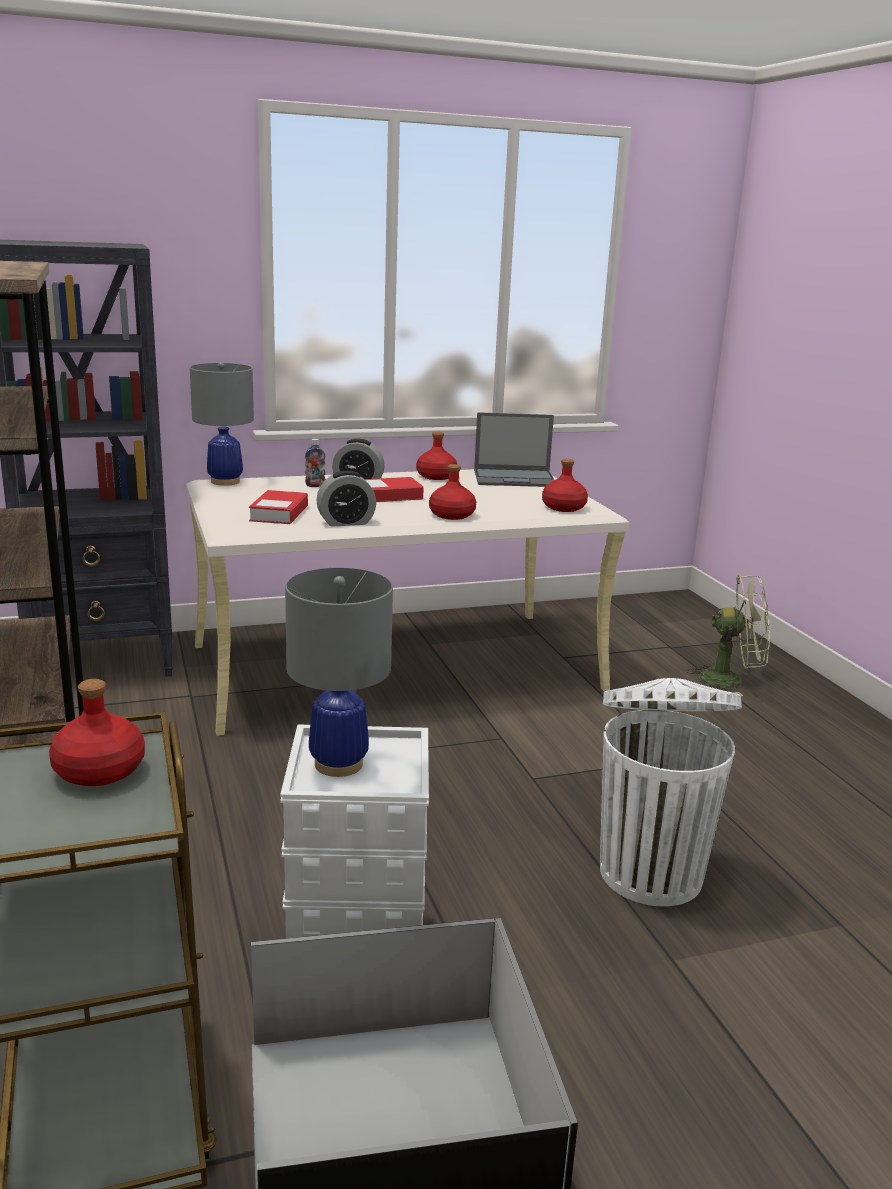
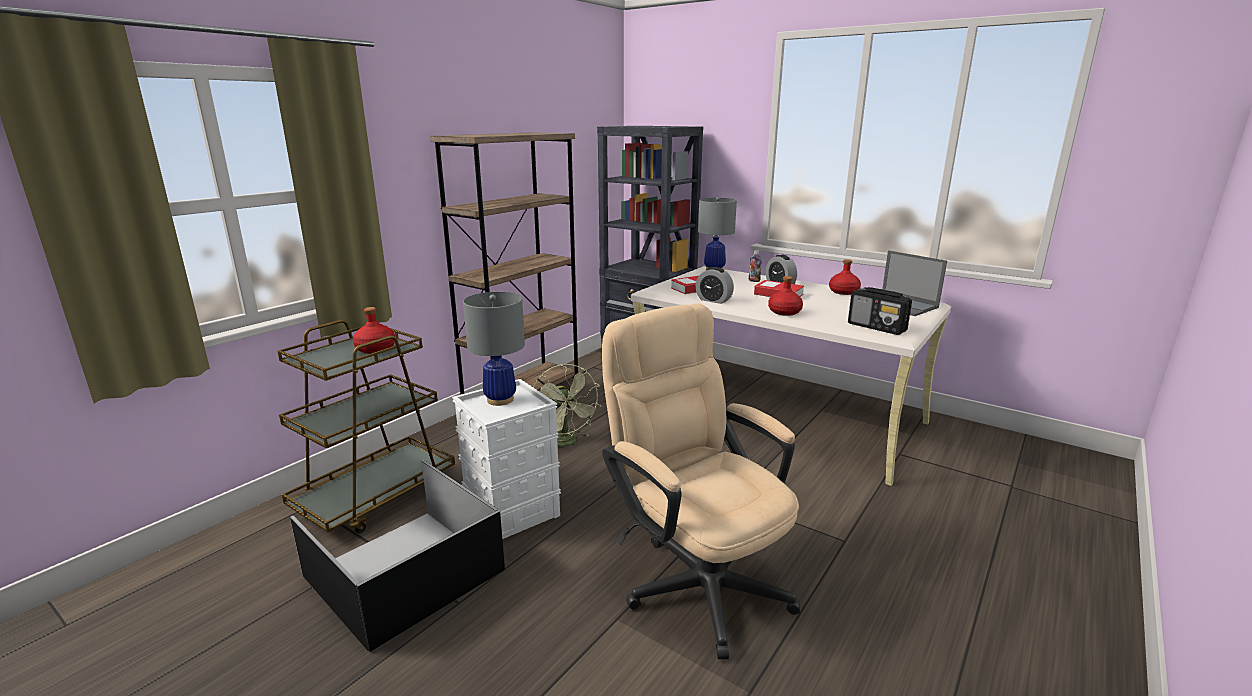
camera: 55 degrees right, 0 degrees up
(563, 507) = (877, 327): red bottle -> radio
(650, 871) = (696, 578): white trash can -> beige office chair
(730, 680) = (1019, 529): green fan -> green fan (567, 443)

